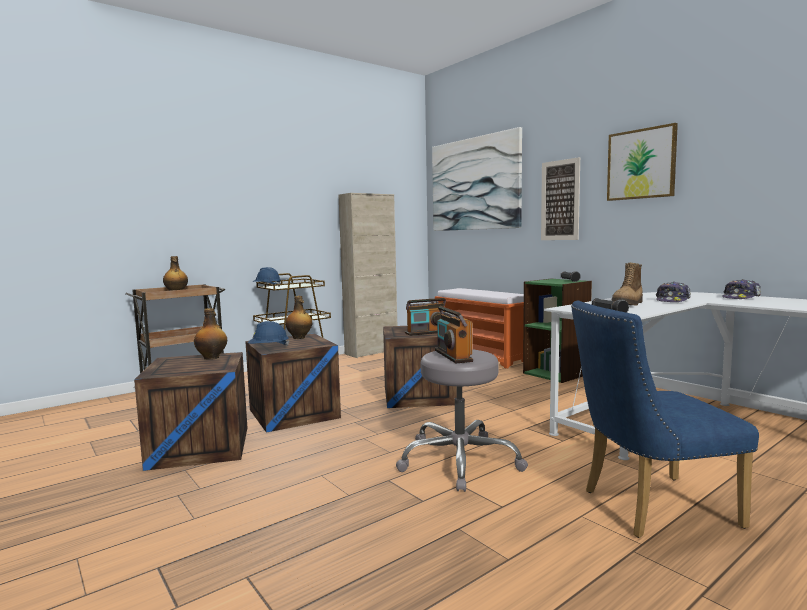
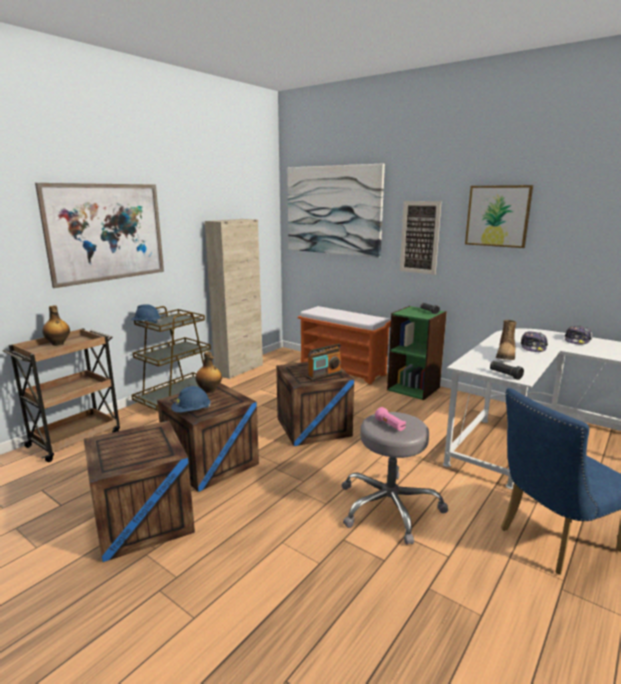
camera: 15 degrees left, 10 degrees up
(212, 358) = (145, 434): bottle -> none
(236, 197) = (107, 232): none -> picture
(453, 356) = (390, 426): radio -> pink flashlight

